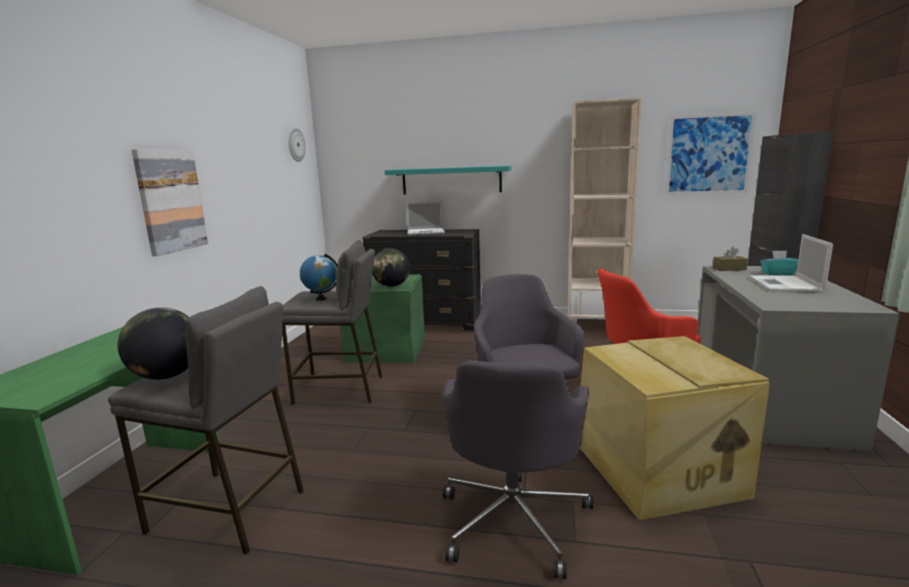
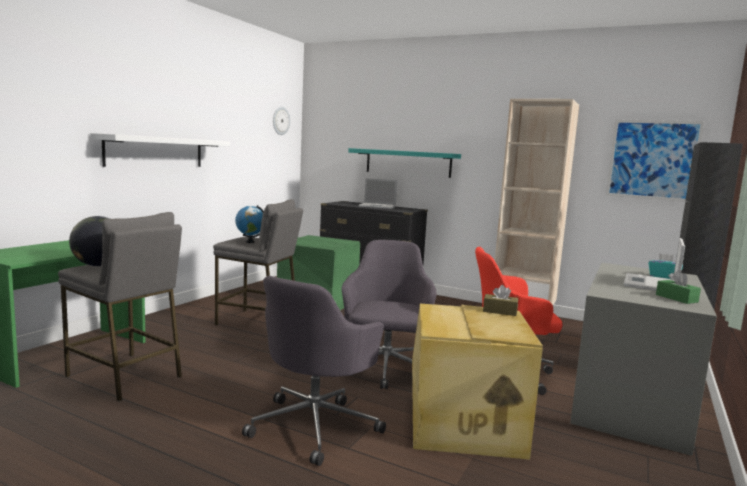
camera: 15 degrees right, 5 degrees down
(170, 201) = (155, 151): picture -> white shelf
(392, 286) = (324, 245): globe -> none
(729, 269) = (621, 267): brown tissue box -> brown tissue box (499, 311)
(834, 298) = (676, 298): none -> green tissue box

